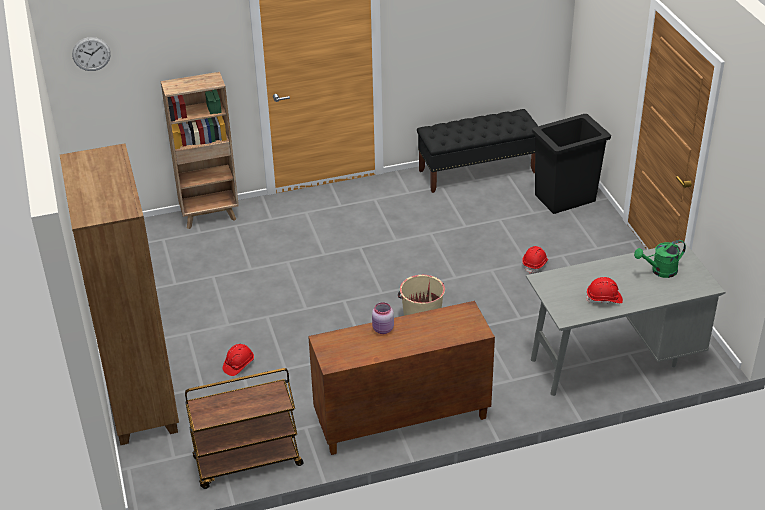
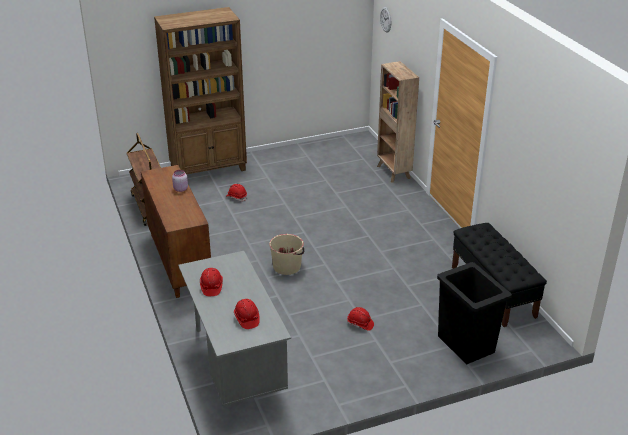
camera: 85 degrees right, 5 degrees down
(660, 271) = (246, 319): green watering can -> red hard hat

